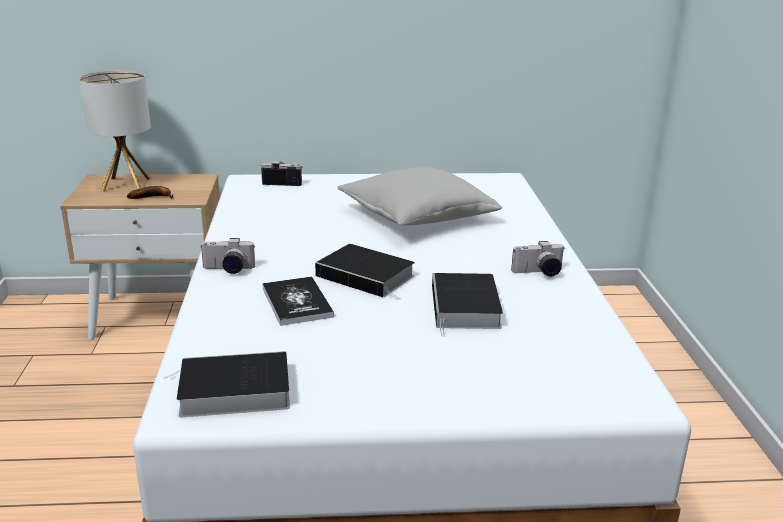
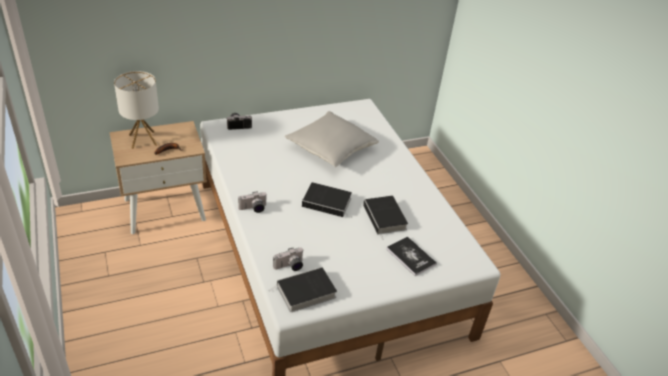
camera: 20 degrees left, 15 degrees up
(297, 302) = (302, 228): book -> book (411, 257)
(539, 273) = (410, 186): camera -> camera (289, 267)

